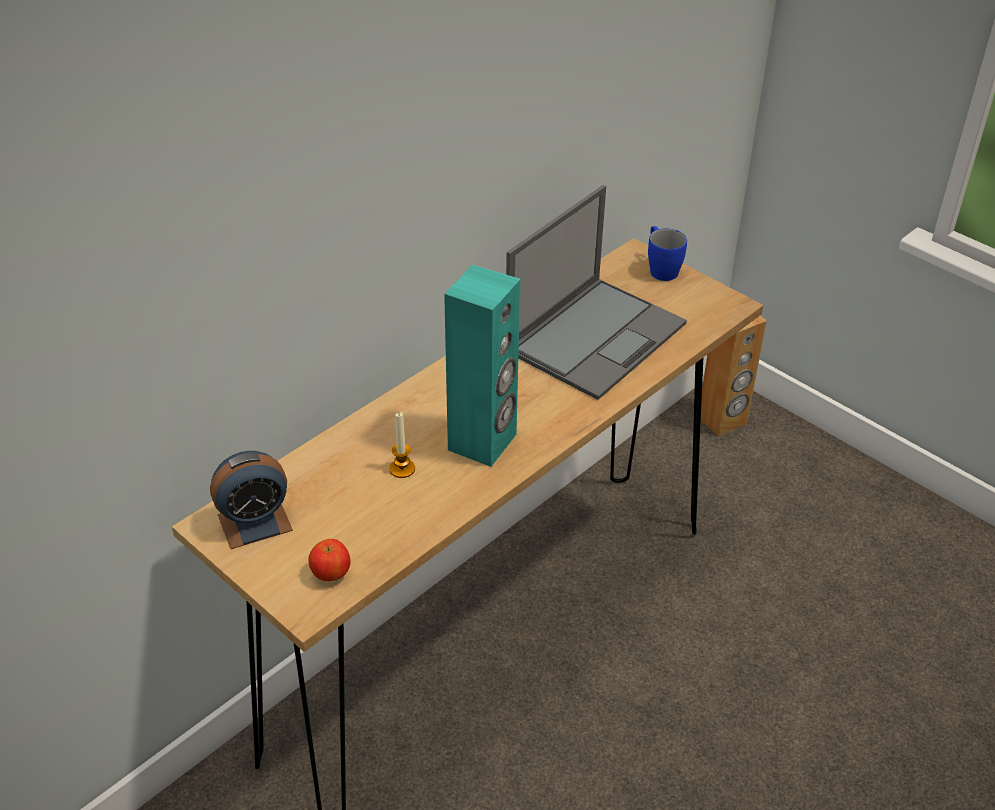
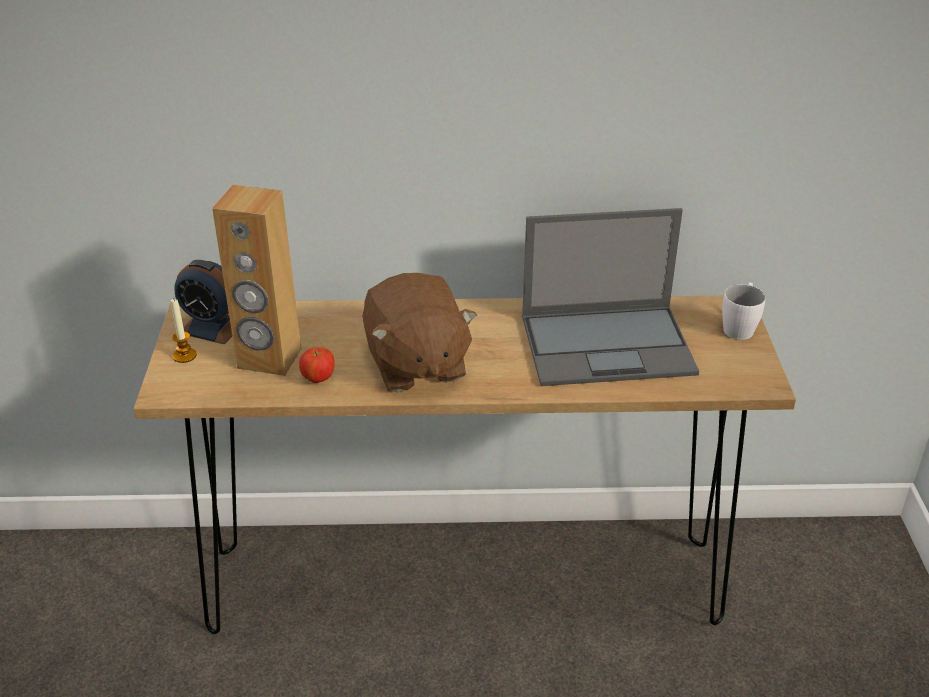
camera: 45 degrees right, 5 degrees down
(331, 574) = (205, 382): apple -> apple (318, 379)
(402, 469) = (339, 349): candle -> candle (184, 356)
(483, 442) = (415, 365): turquoise speaker -> brown plush toy
(660, 268) = (739, 326): blue mug -> white mug
(722, 421) = (854, 557): brown speaker -> brown speaker (269, 359)

